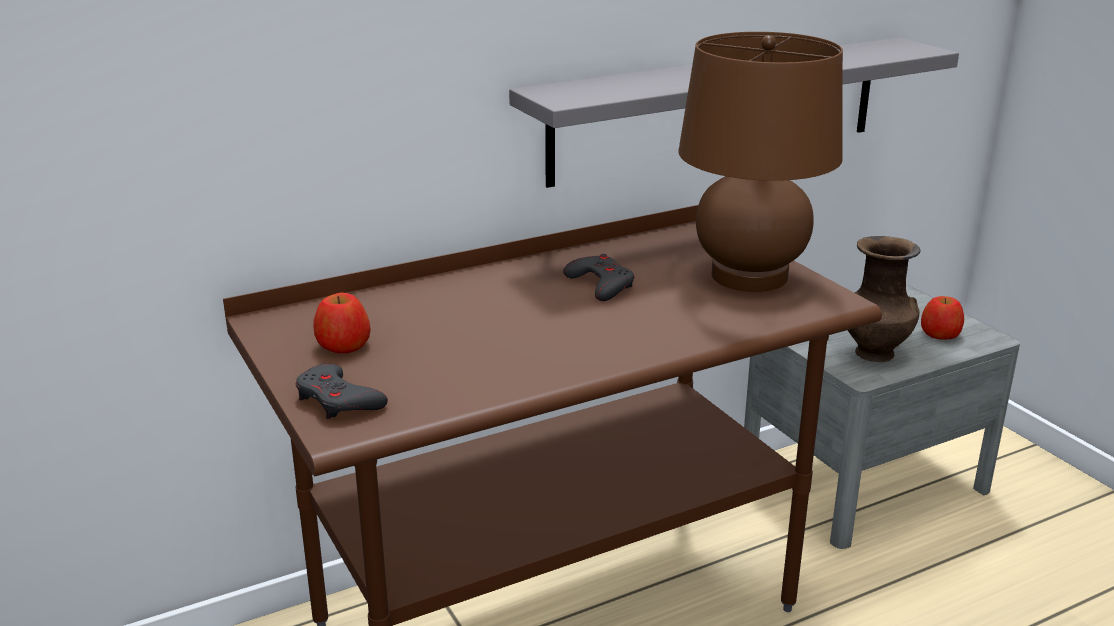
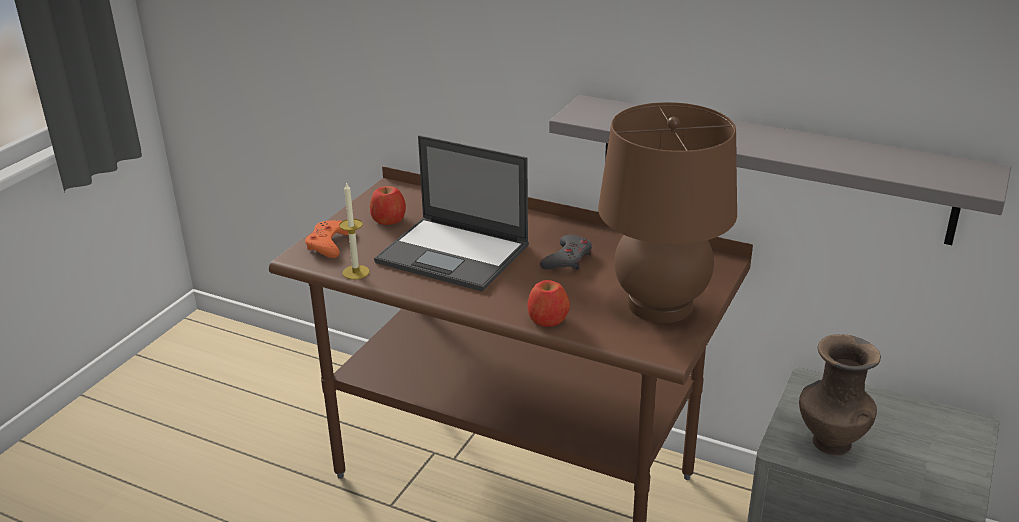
camera: 55 degrees right, 5 degrees up
(338, 400) = (329, 244): grey game controller -> orange game controller
(444, 404) = (356, 272): none -> candle
(497, 334) = (454, 254): none -> laptop
(940, 333) = (925, 468): apple -> apple (548, 318)

